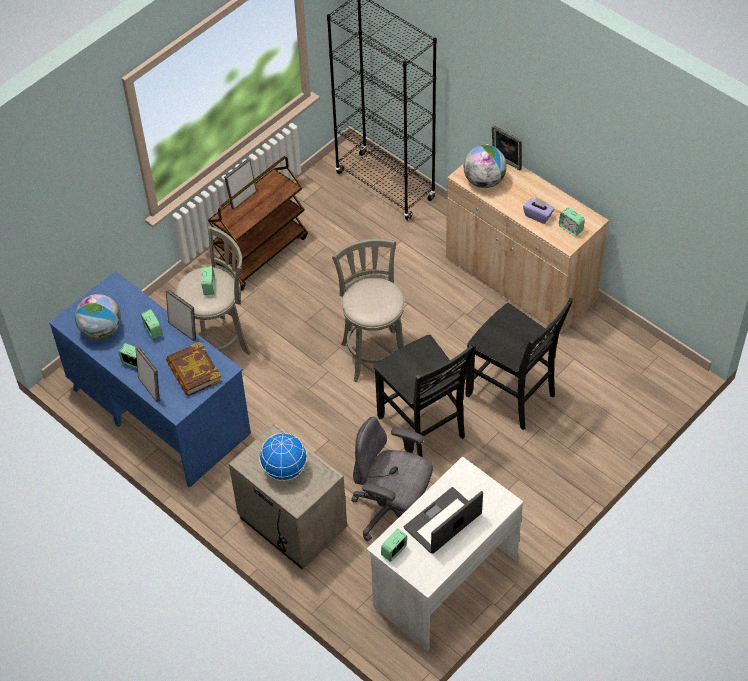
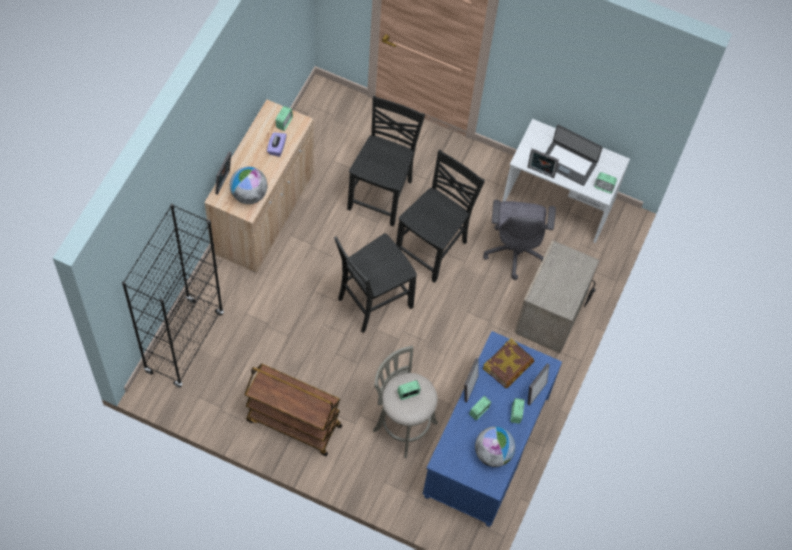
camera: 115 degrees left, 10 degrees up
(242, 198) = (290, 409): picture frame -> picture frame (540, 173)
(285, 469) = (561, 280): globe -> none
(374, 352) = (373, 302): grey stool -> black chair

